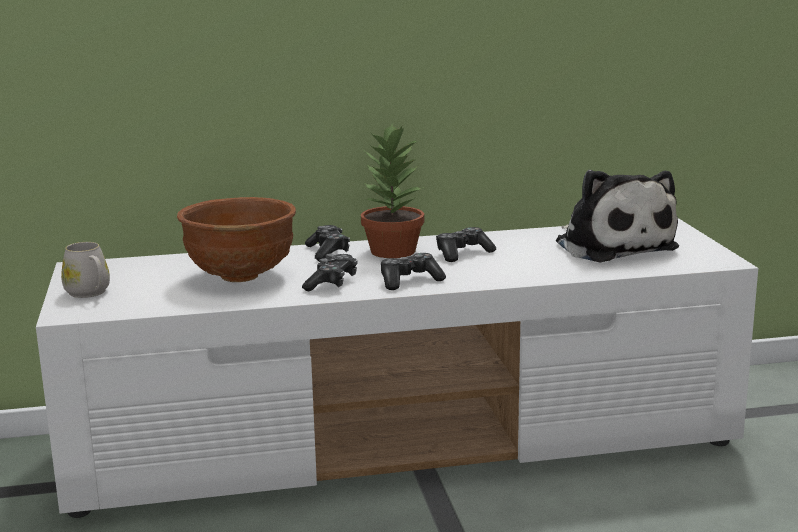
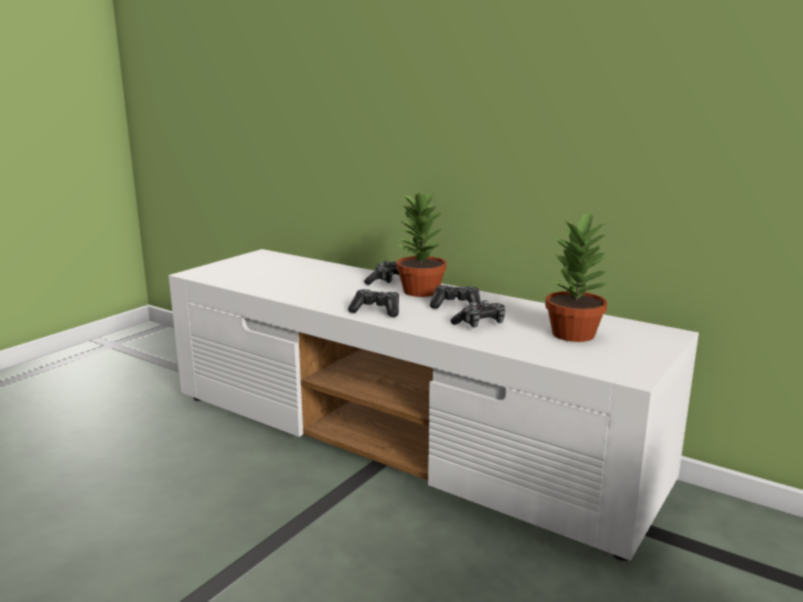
camera: 45 degrees right, 0 degrees up
(90, 293) = (228, 267): white mug -> none
(242, 276) = (307, 280): brown bowl -> none
(332, 283) = (336, 298): game controller -> game controller (480, 324)
(612, 246) = (574, 334): plush toy -> potted plant

